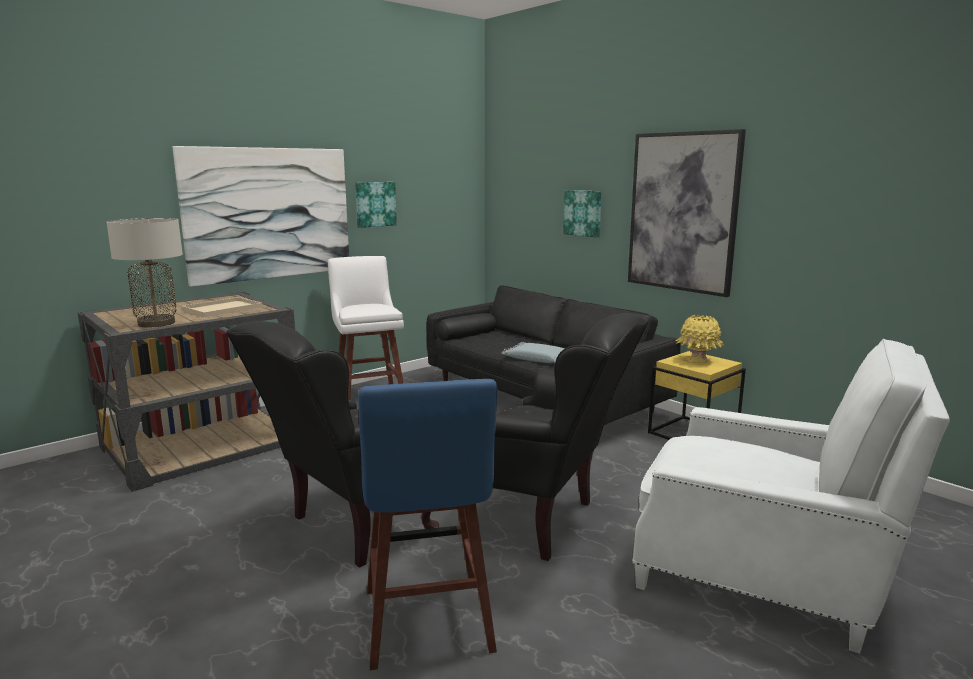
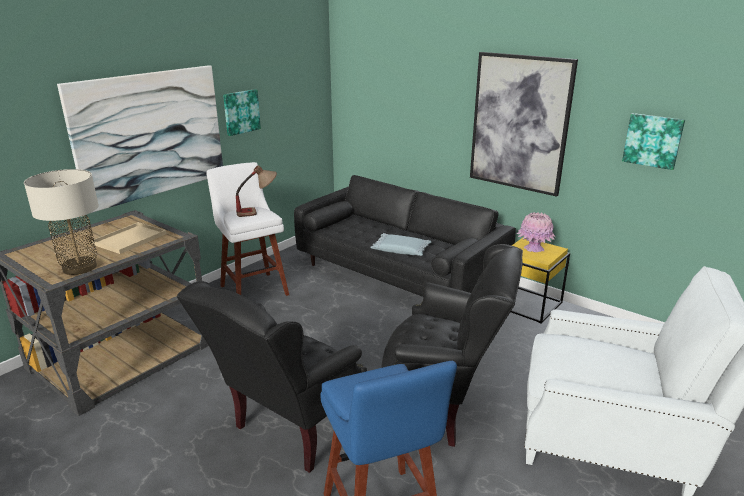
camera: 10 degrees left, 10 degrees up
(378, 306) = (258, 212): none -> table lamp
(583, 213) = (428, 115): picture -> picture (653, 140)
(698, 360) = (534, 249): yellow vase -> pink vase

